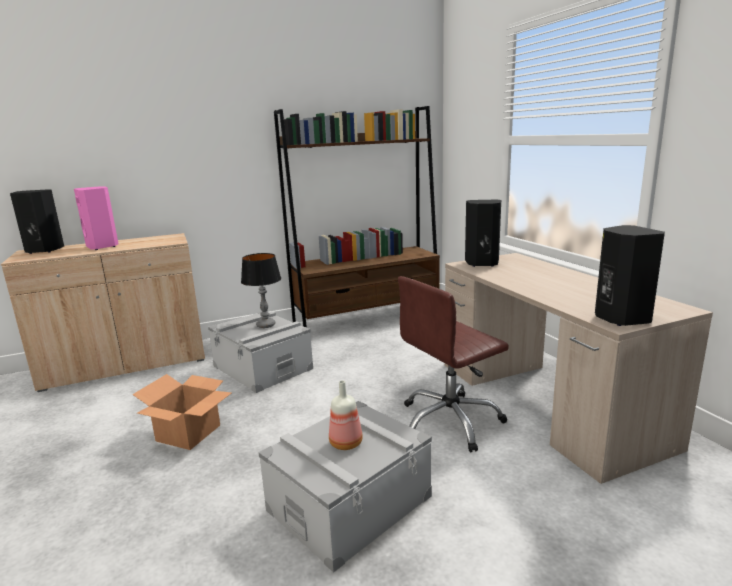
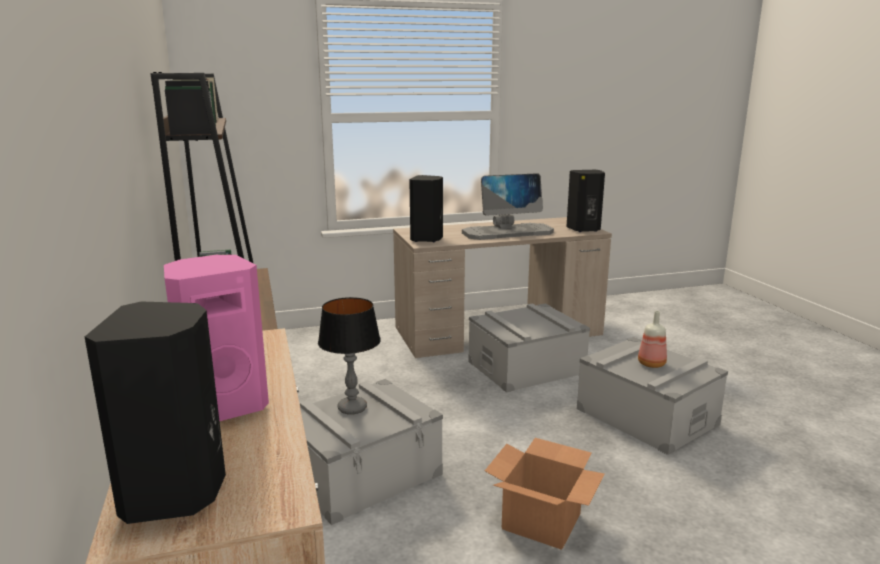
camera: 85 degrees left, 0 degrees up
(450, 421) = (526, 367): brown office chair -> grey storage box
(546, 286) = (508, 232): none -> monitor

